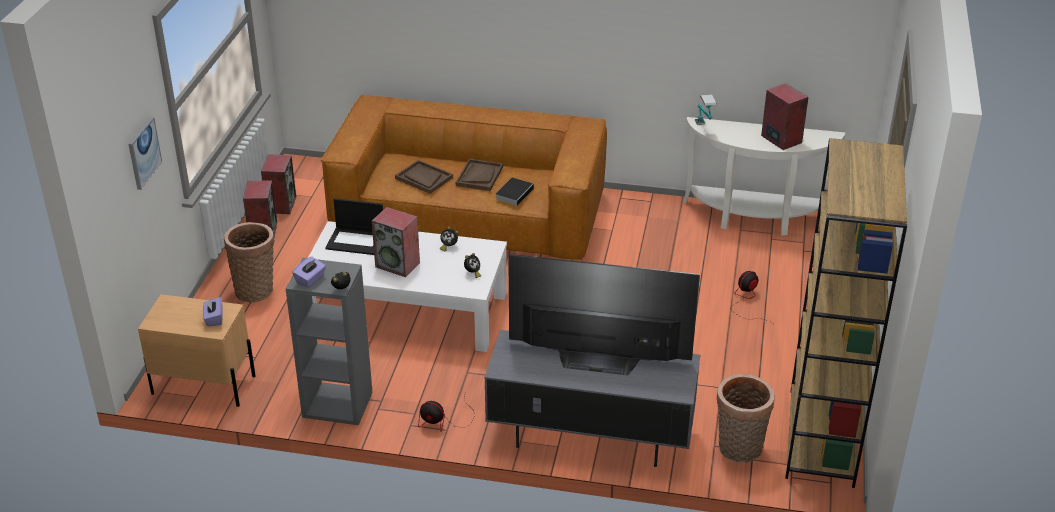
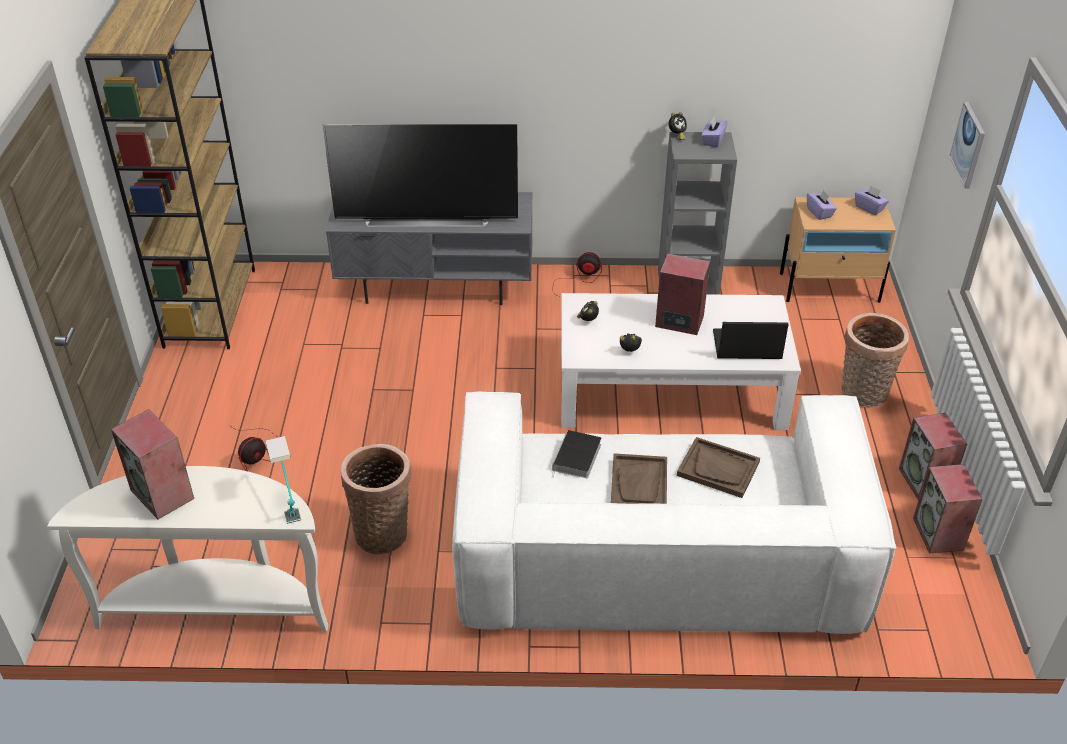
camera: 170 degrees right, 5 degrees up
(163, 318) = (869, 208): none -> purple tissue box
(469, 213) = (657, 555): brown sofa -> white sofa
(738, 450) = (294, 288): basket -> basket (383, 531)

